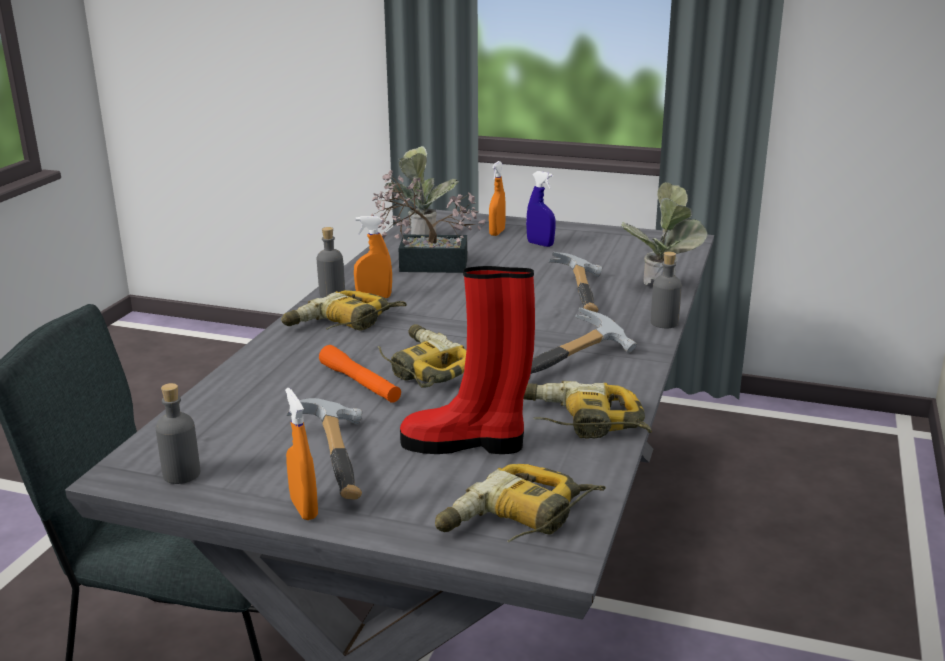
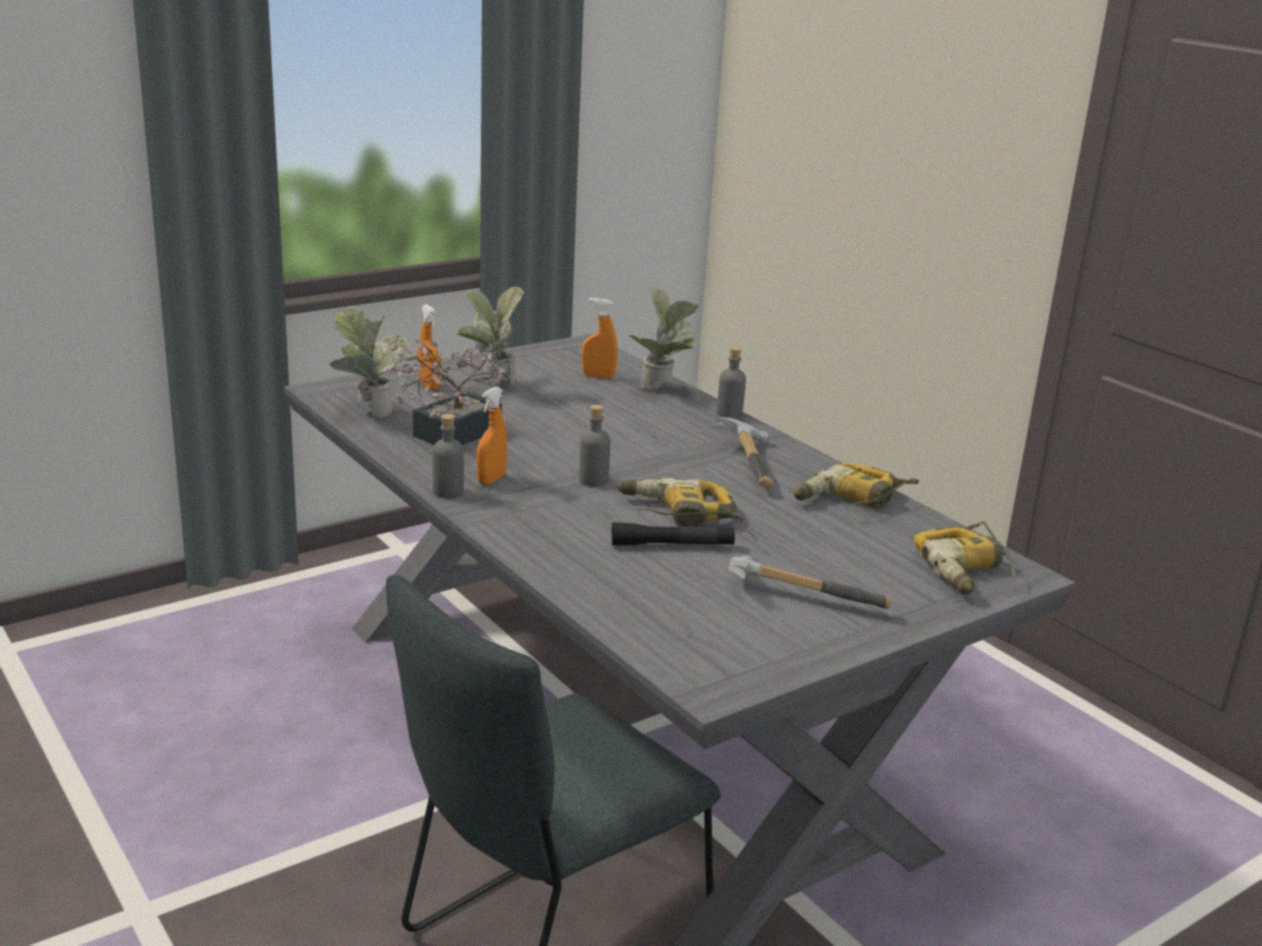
camera: 55 degrees left, 0 degrees up
(181, 474) = (744, 664): grey bottle -> grey bottle (593, 480)
(304, 509) = (866, 633): orange spray bottle -> orange spray bottle (598, 376)
(343, 324) = (531, 510): power drill -> none
(360, 383) = (672, 545): orange flashlight -> black flashlight
(466, 443) = (835, 546): red boot -> none
(540, 244) = (492, 384): blue spray bottle -> potted plant
(586, 294) = (631, 413): hammer -> none

